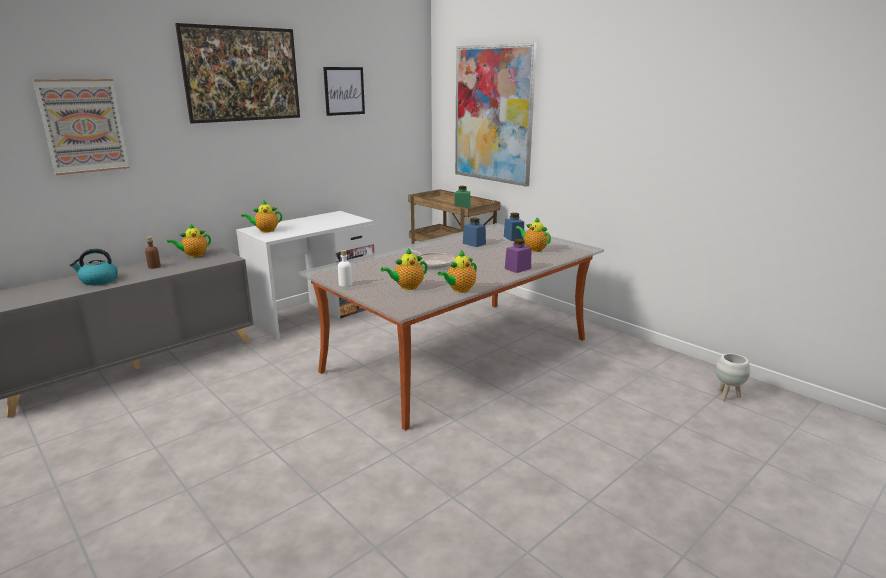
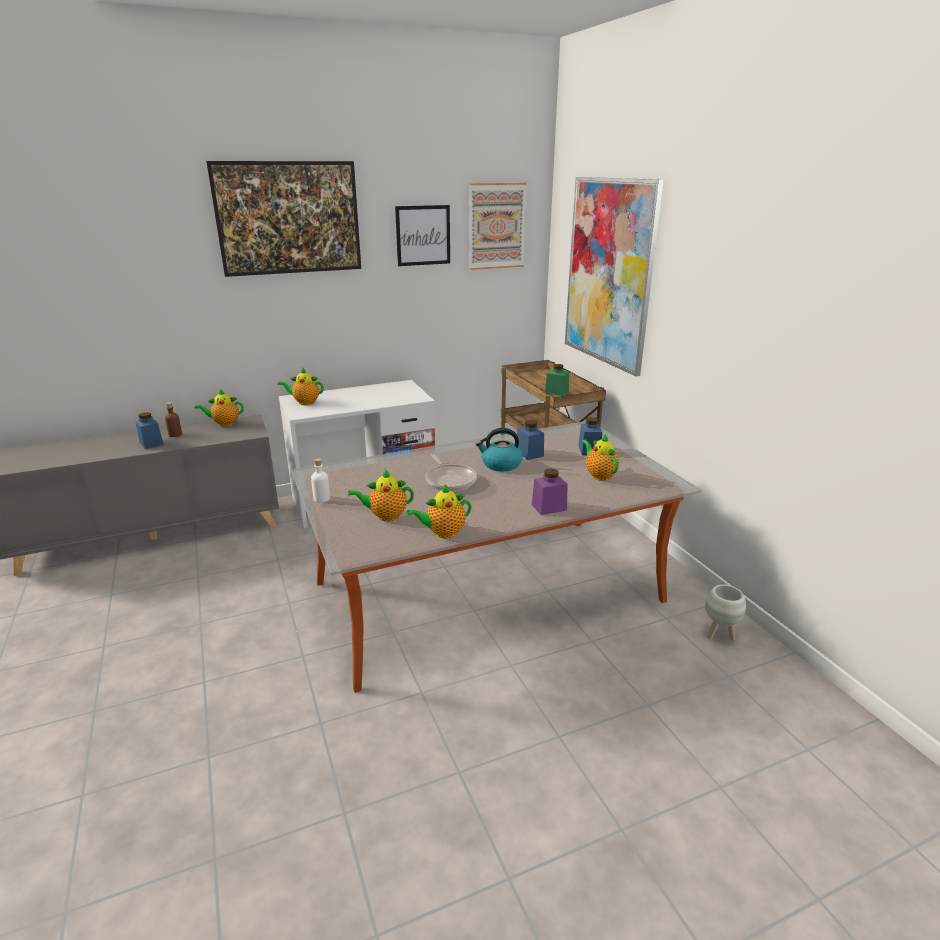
camera: 20 degrees right, 5 degrees up
(83, 126) = (104, 280): picture -> picture (496, 226)
(98, 280) = (111, 446): kettle -> kettle (500, 464)
(137, 274) = (151, 443): none -> blue jar
(727, 396) = (828, 753): white planter -> white planter (719, 634)

